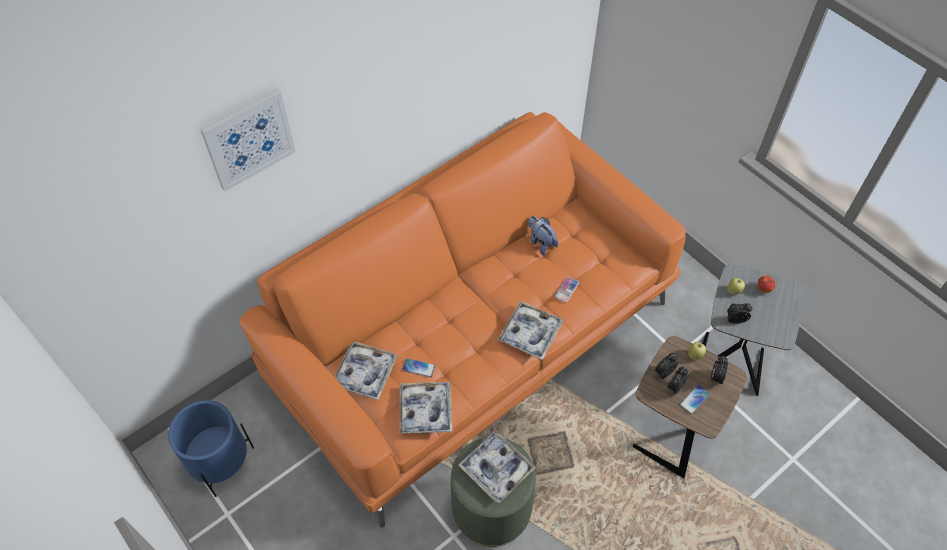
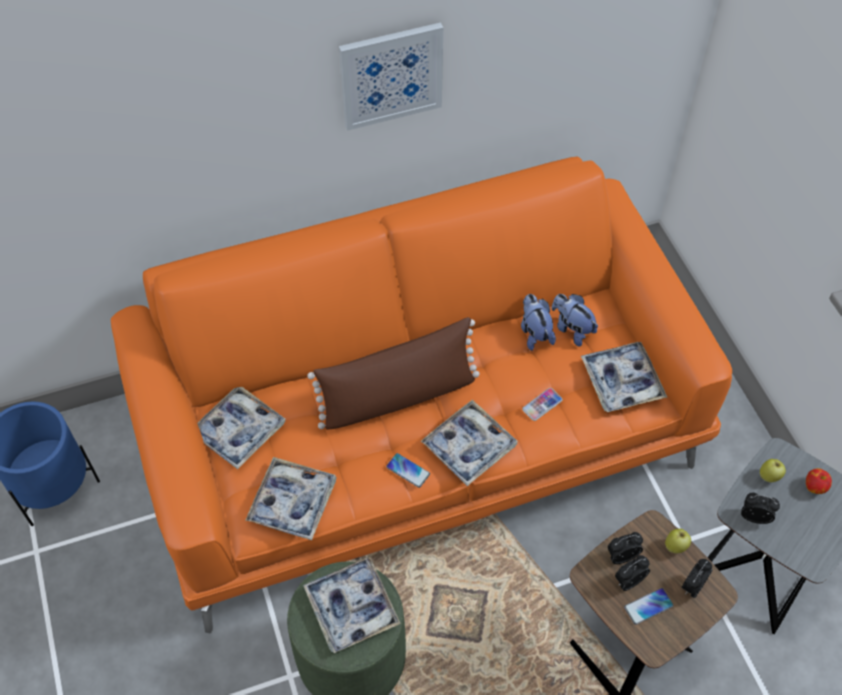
camera: 20 degrees right, 0 degrees up
(248, 139) = (143, 85): picture -> picture (391, 75)
(418, 368) = (307, 445): phone -> phone (408, 470)
(467, 314) = (398, 396): none -> brown pillow
(564, 232) = (571, 329): none -> plush toy
(612, 258) = (621, 381): none -> tray

